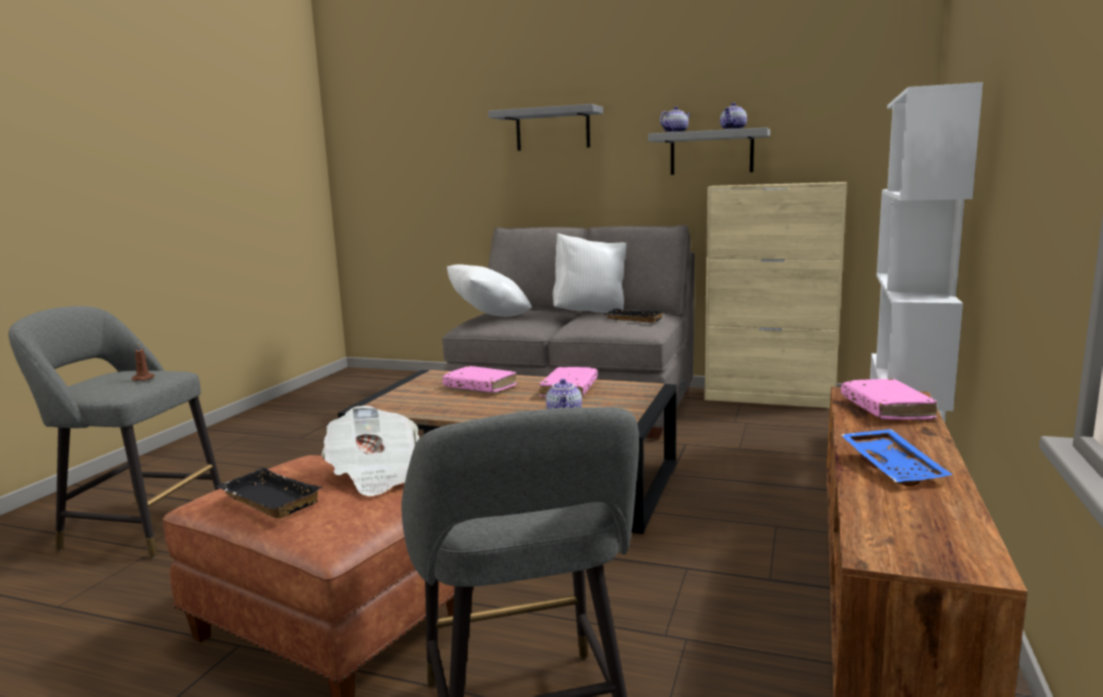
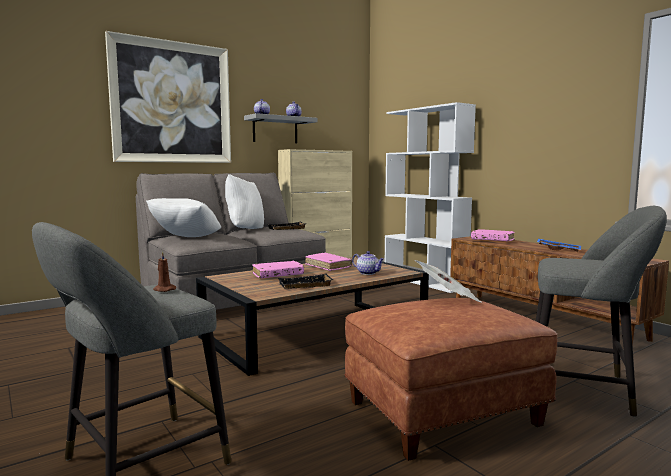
camera: 55 degrees left, 5 degrees down
(266, 501) = (462, 318): black tray -> black tray (305, 286)
(552, 129) = (172, 103): grey shelf -> picture

